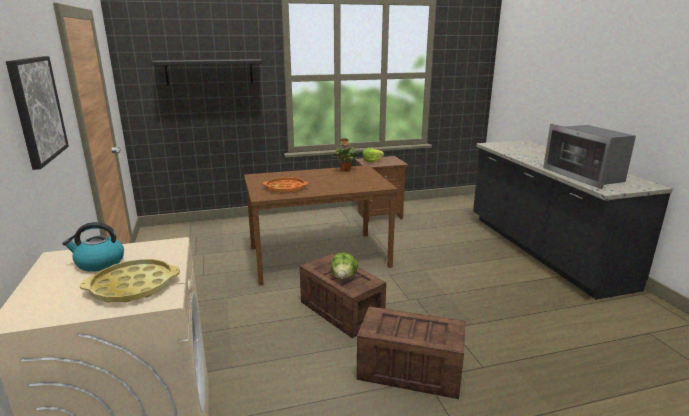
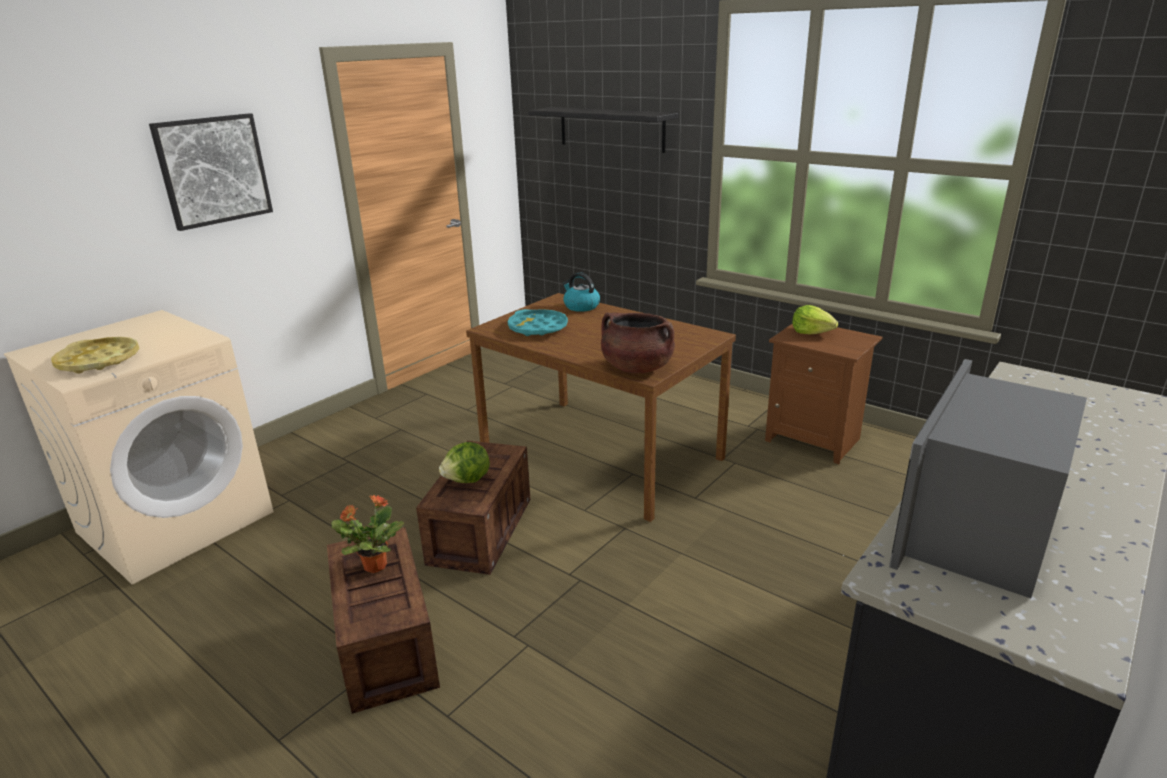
camera: 55 degrees right, 5 degrees up
(99, 263) = (145, 333): kettle -> kettle (581, 306)
(285, 188) = (538, 328): orange tray -> turquoise tray
(345, 170) = (676, 330): potted plant -> potted plant (374, 566)
(373, 185) = (636, 368): none -> brown cooking pot

